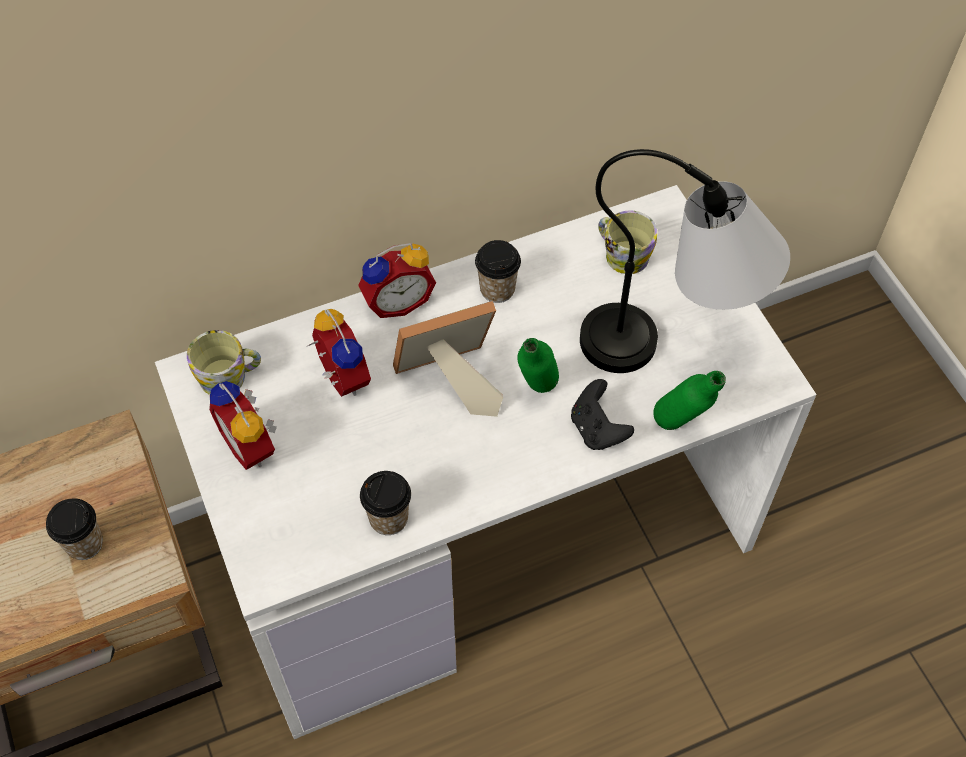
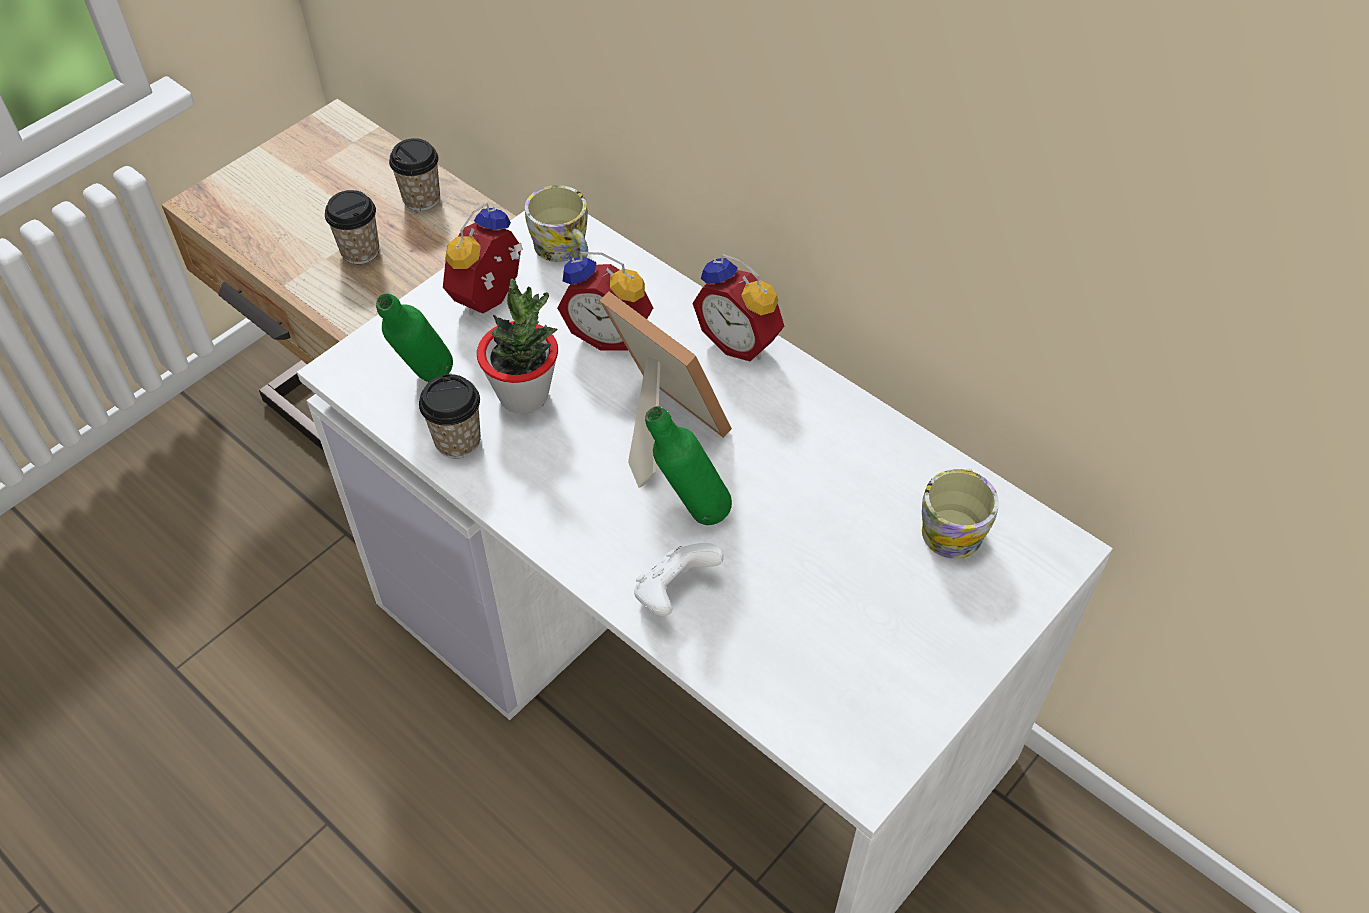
camera: 65 degrees right, 5 degrees down
(339, 379) = (610, 333): alarm clock -> alarm clock turned 75 degrees clockwise
(368, 458) = (524, 395): none -> potted plant
(497, 289) = (815, 423): cup -> cup (421, 199)
(597, 429) = (674, 593): black game controller -> white game controller
(671, 350) = (837, 632): table lamp -> none
(680, 429) = (723, 682): green bottle -> green bottle (426, 384)

